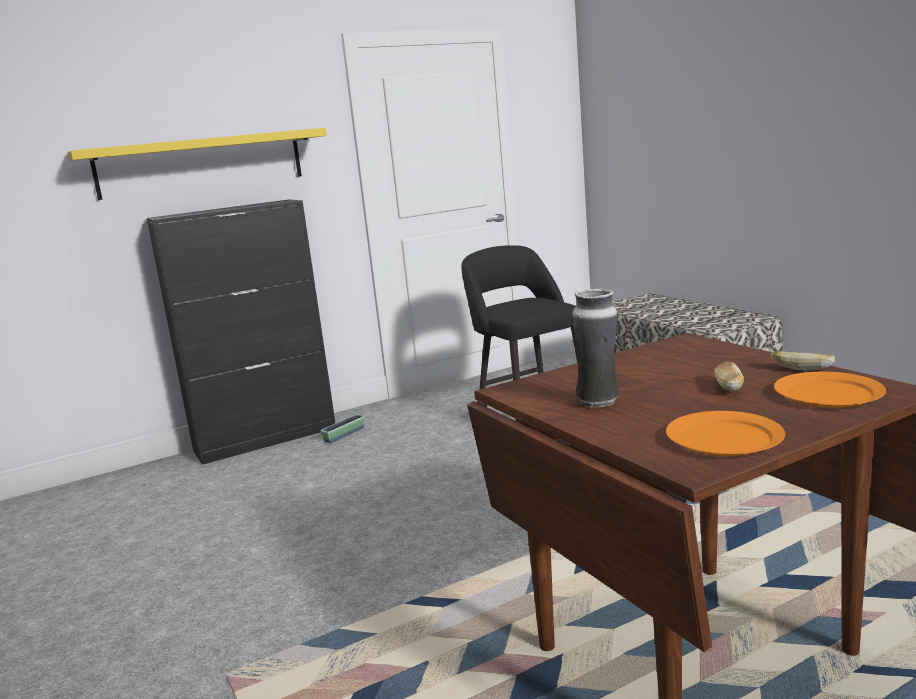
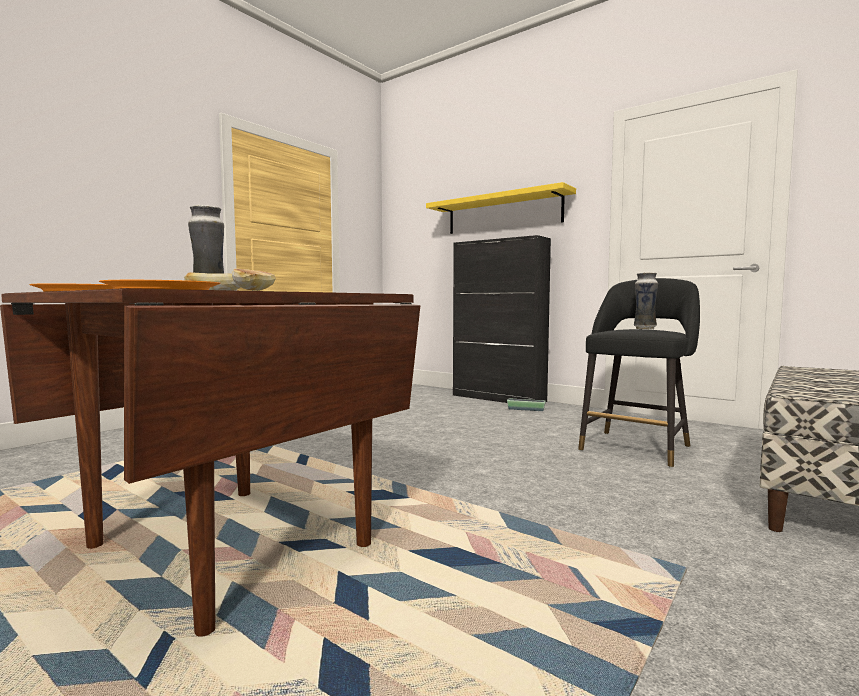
camera: 65 degrees right, 10 degrees down
(519, 301) = (644, 329): none -> vase

